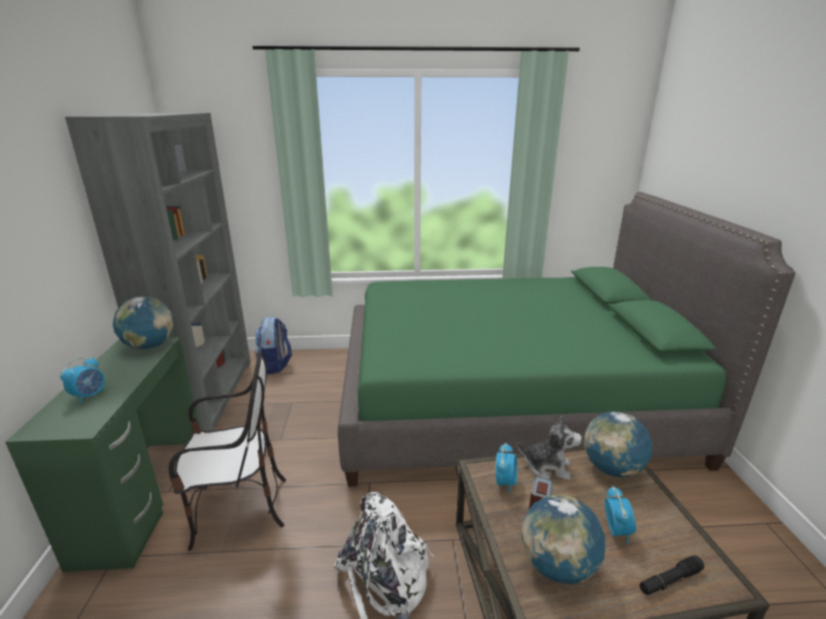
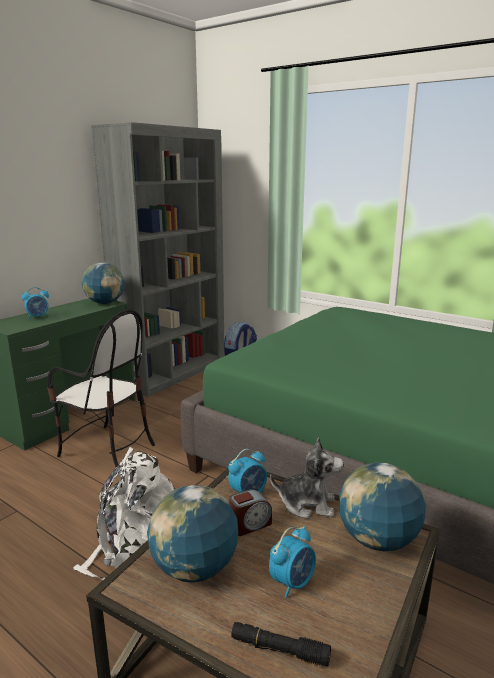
camera: 40 degrees right, 5 degrees down
(547, 466) = (307, 504): plush toy -> plush toy turned 45 degrees counterclockwise

